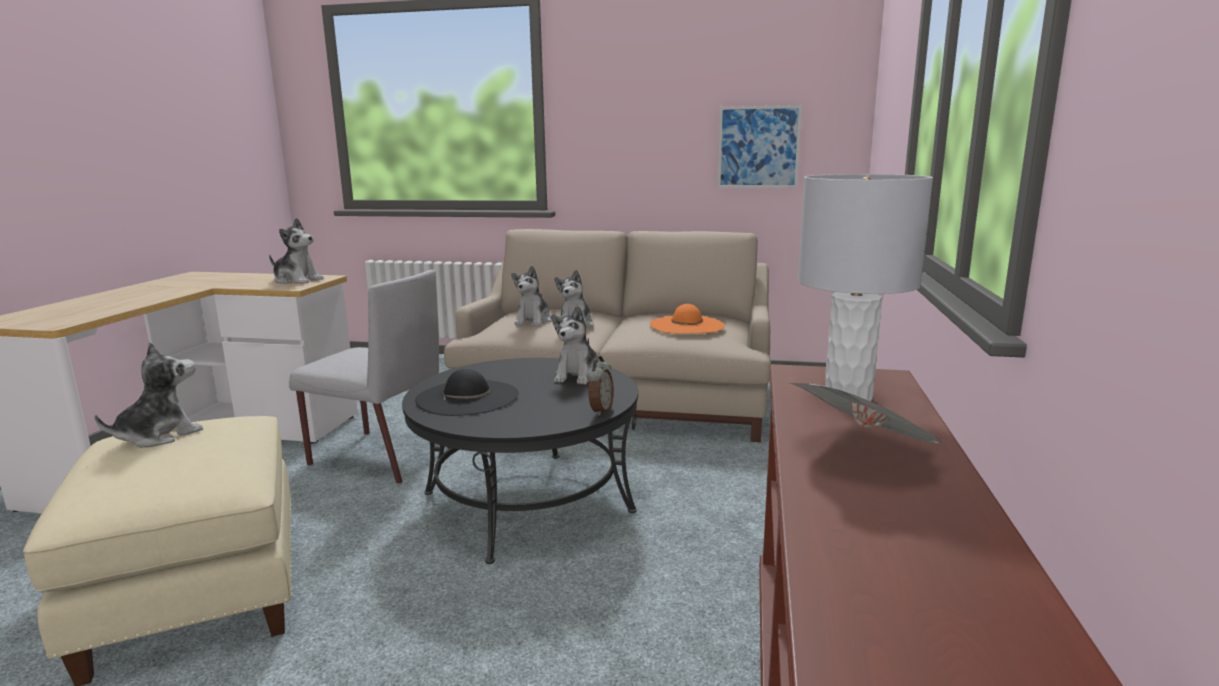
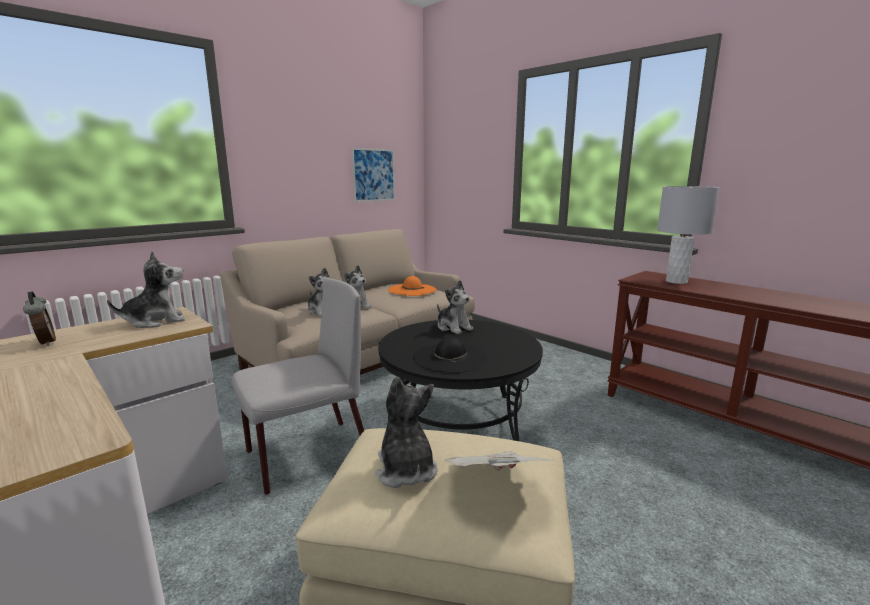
camera: 55 degrees left, 0 degrees up
(600, 410) = (520, 336): alarm clock -> alarm clock (44, 343)
(867, 453) = (742, 292): newspaper -> newspaper (497, 484)

